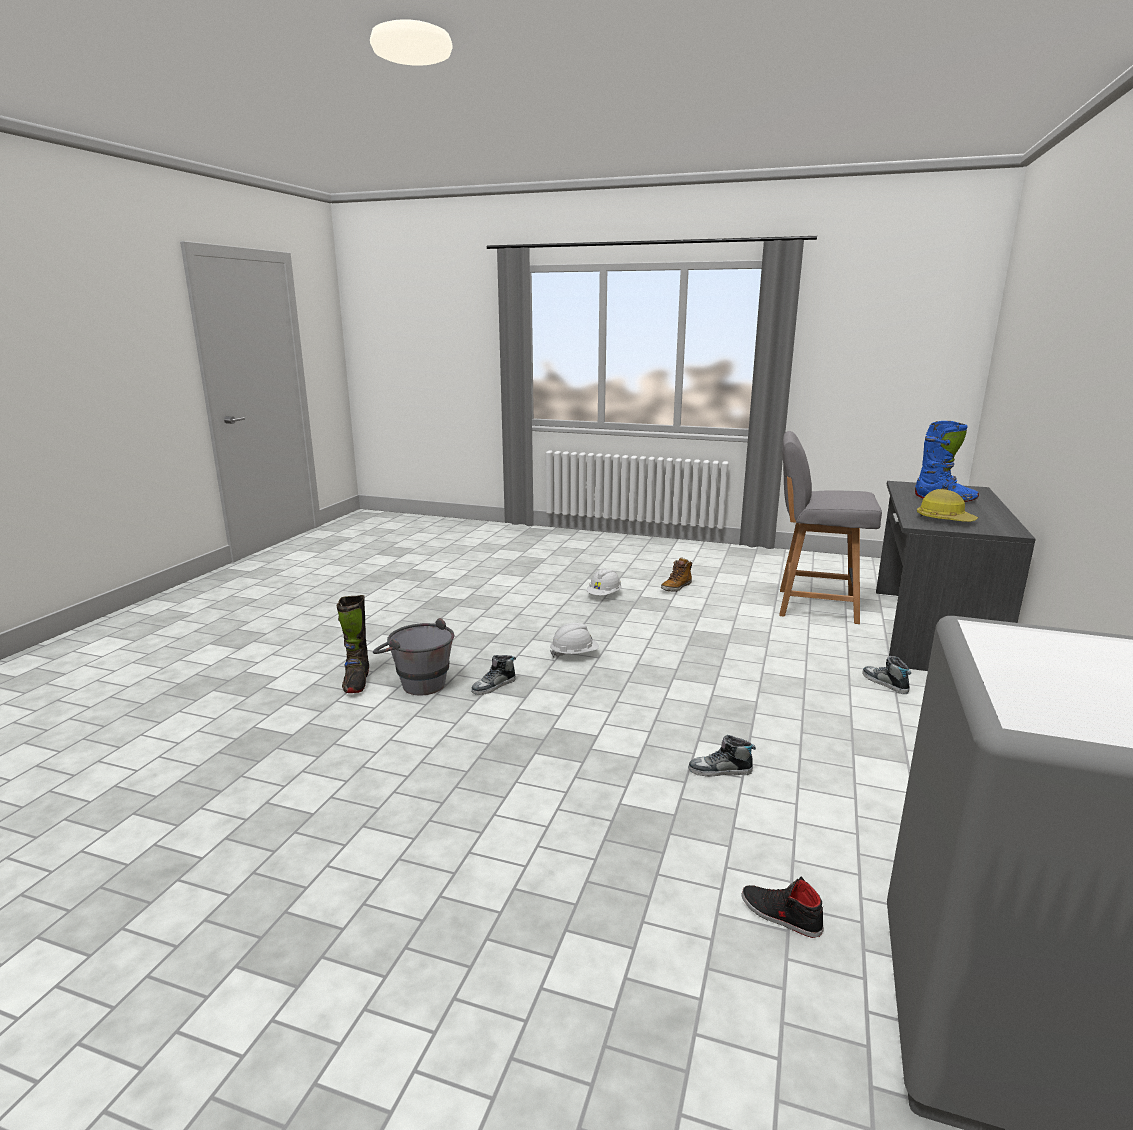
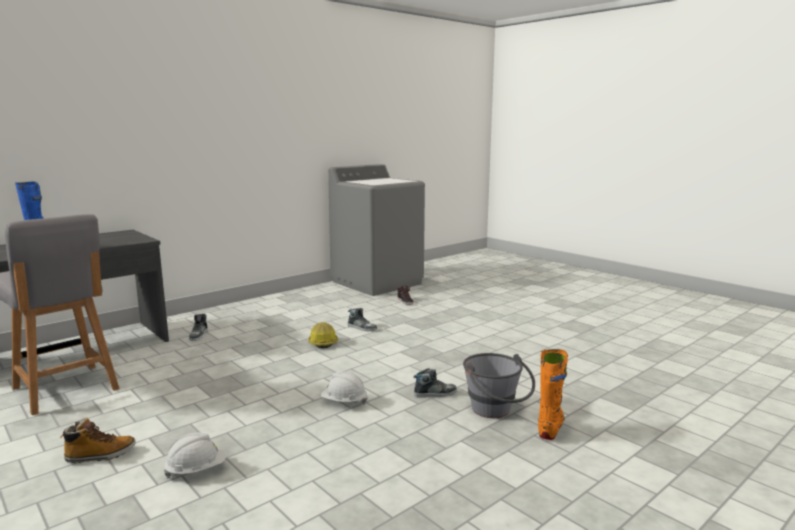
camera: 150 degrees left, 5 degrees down
(356, 682) = (550, 427): black boot -> orange boot
(944, 519) = (117, 240): hard hat -> hard hat (322, 342)

